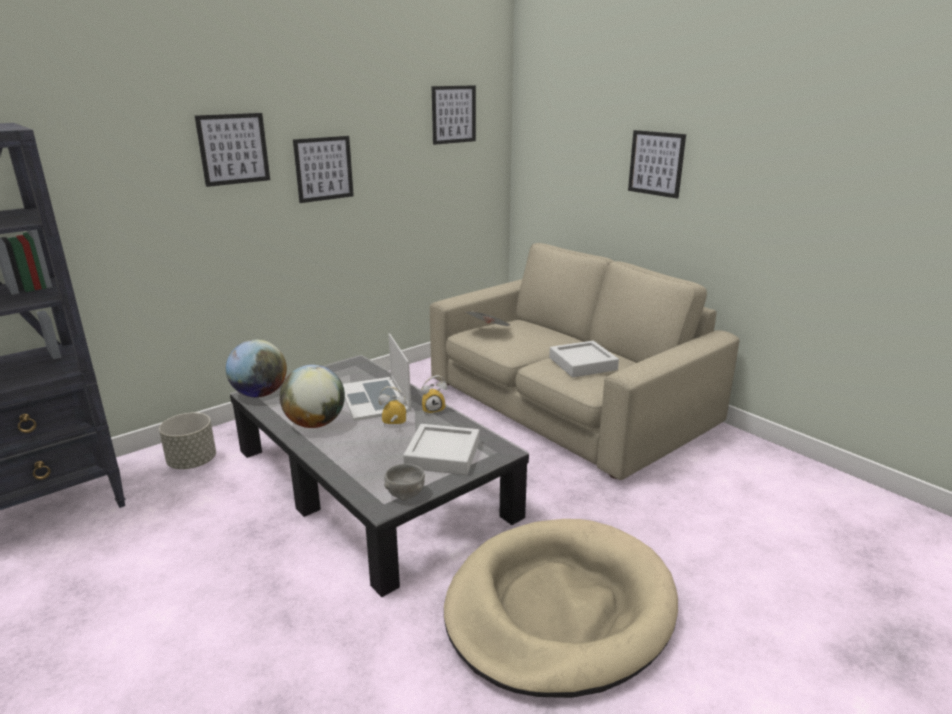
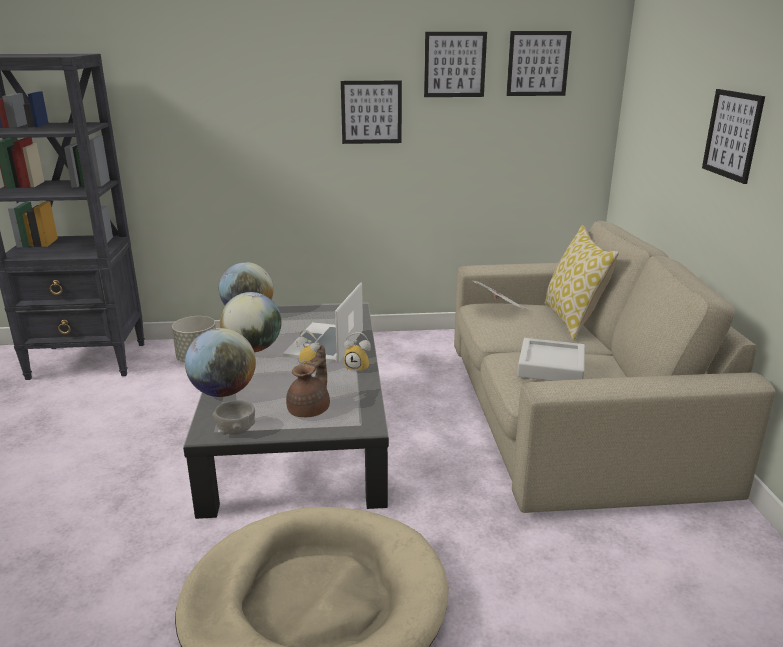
camera: 35 degrees right, 0 degrees up
(233, 149) = (280, 86): picture -> picture (454, 64)
(345, 468) = (224, 392): none -> globe
(442, 455) = (310, 409): grey tray -> brown teapot
(543, 327) = (573, 320): none -> pillow

